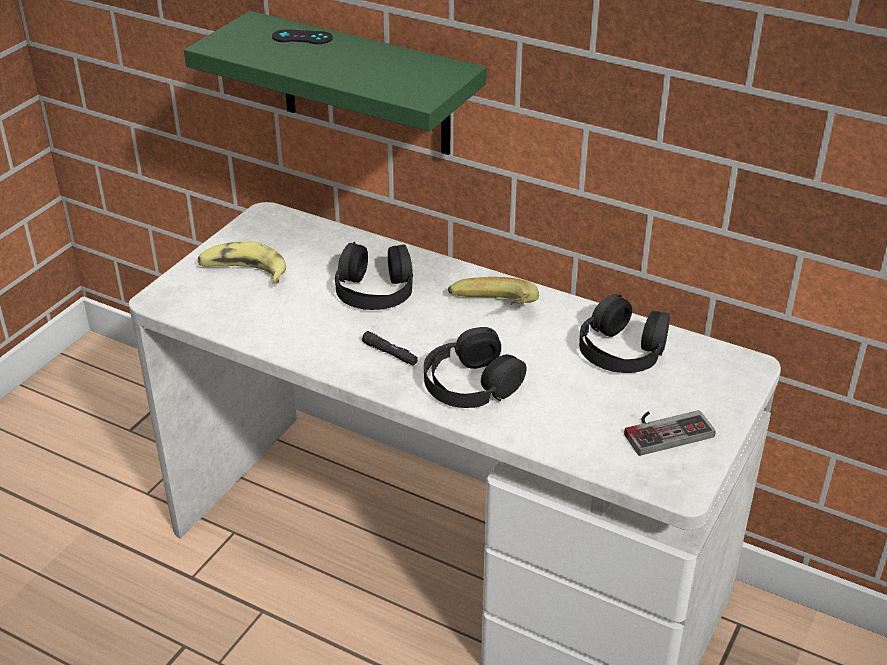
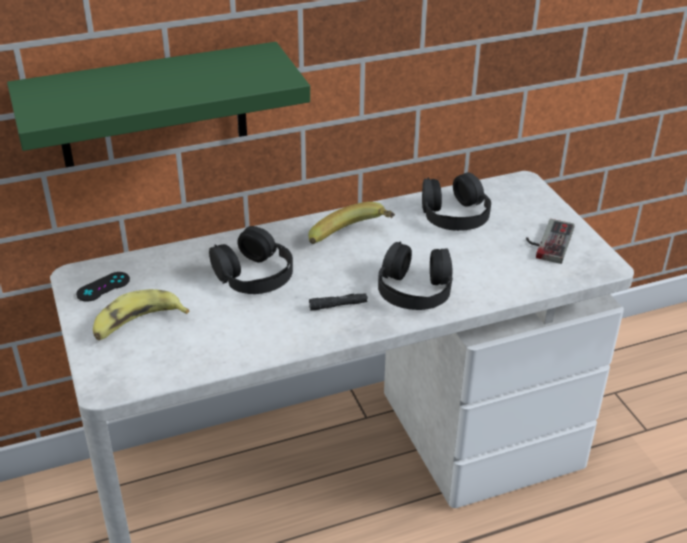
camera: 50 degrees left, 0 degrees up
(302, 37) = (102, 80): black game controller -> black game controller (103, 287)

